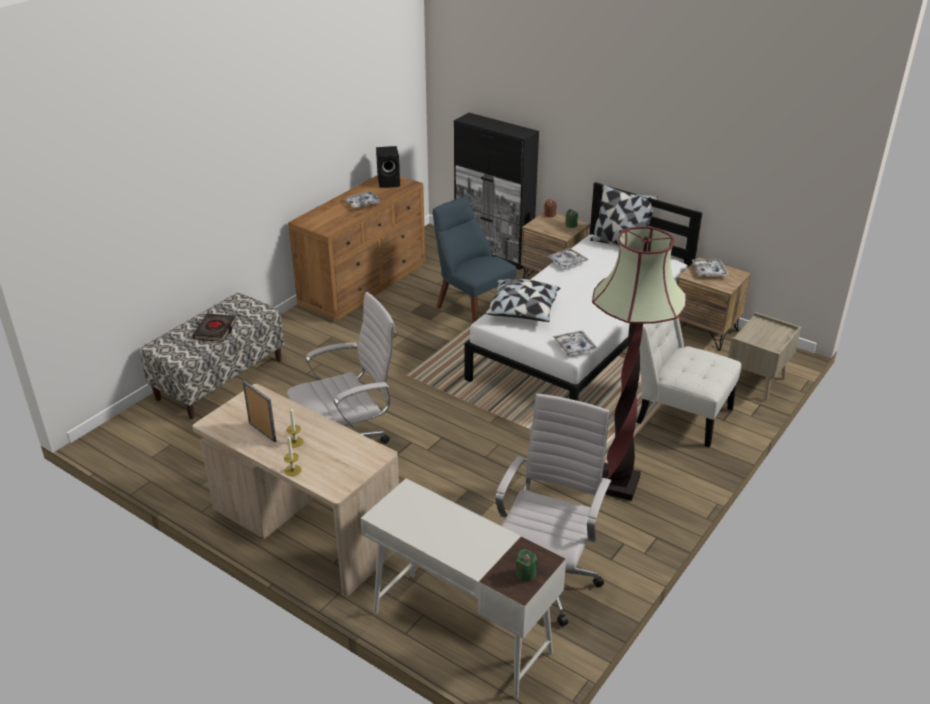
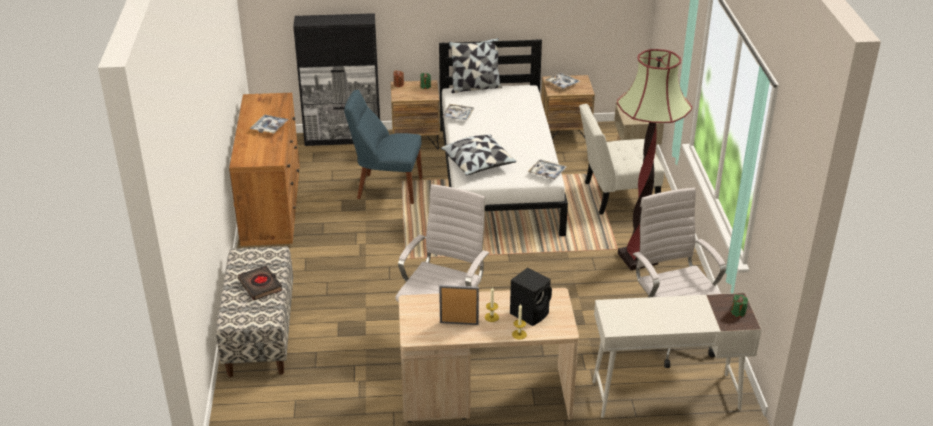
camera: 40 degrees left, 0 degrees up
(389, 182) = (263, 102): black speaker -> black speaker (530, 313)

